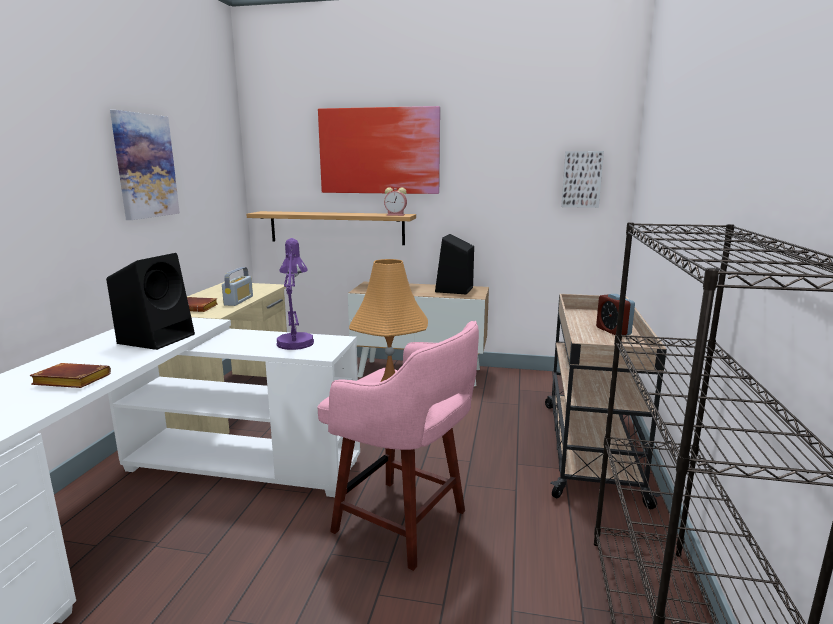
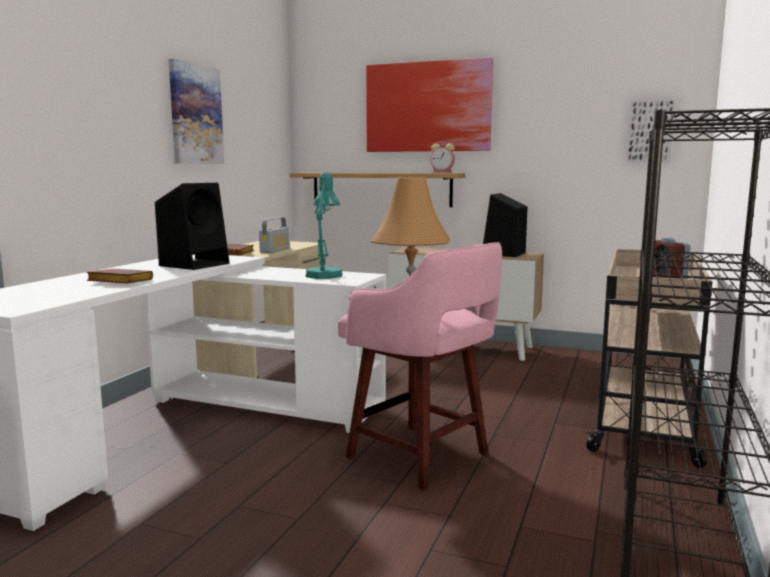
camera: 10 degrees right, 5 degrees down
(296, 341) = (325, 274): purple table lamp -> turquoise table lamp

